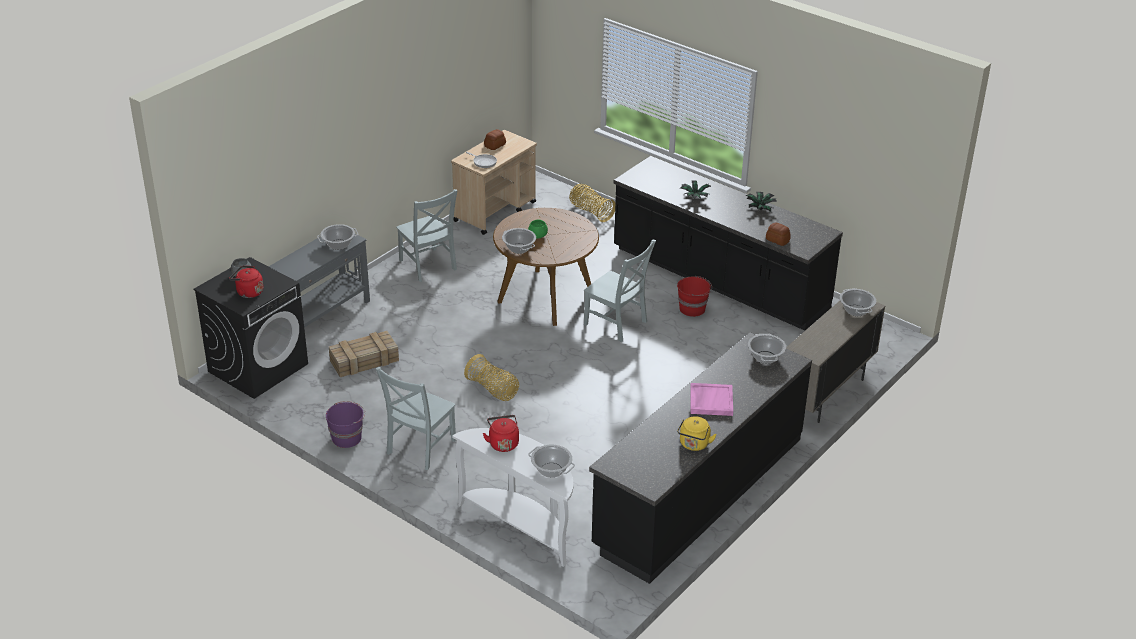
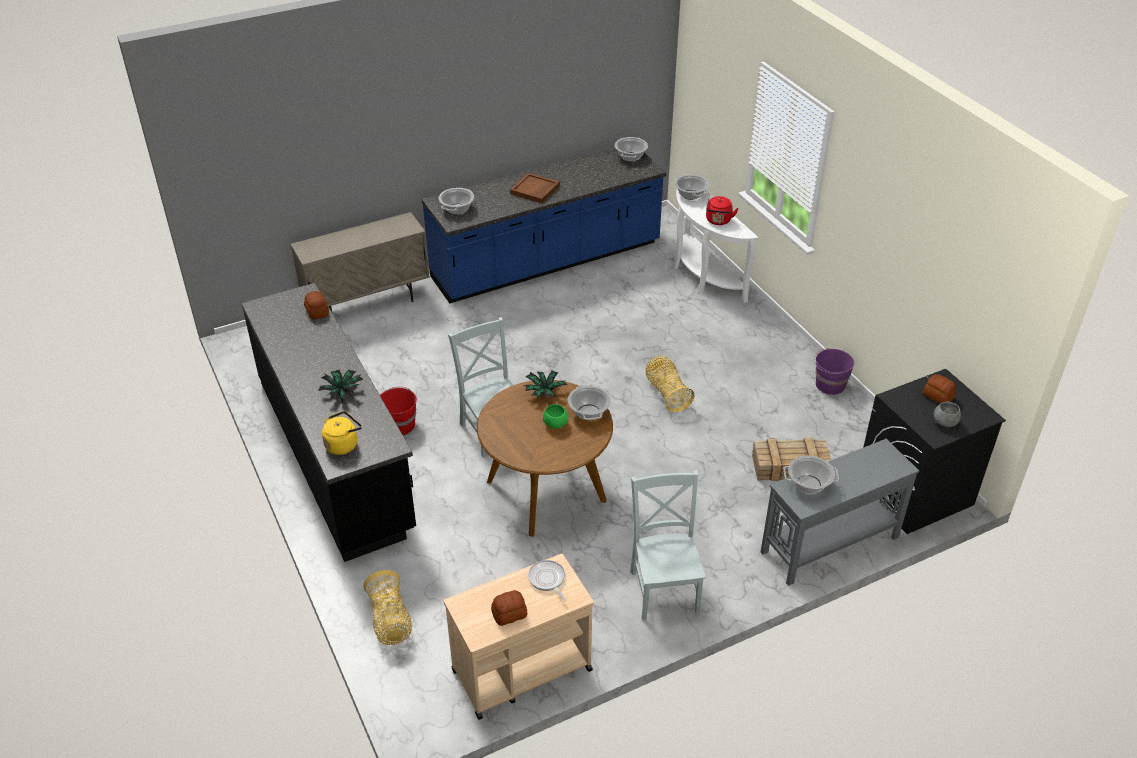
camera: 155 degrees left, 5 degrees up
(248, 292) = (938, 396): red kettle -> bread
(419, 448) = (763, 356): grey chair -> none
(694, 445) = (576, 166): yellow kettle -> yellow kettle (343, 444)
(698, 492) = (547, 262): black counter -> blue counter
(710, 401) = (535, 190): pink tray -> brown tray
(760, 208) = (288, 355): potted plant -> potted plant (544, 392)
(856, 310) = (322, 245): cooking pot -> cooking pot (630, 157)

